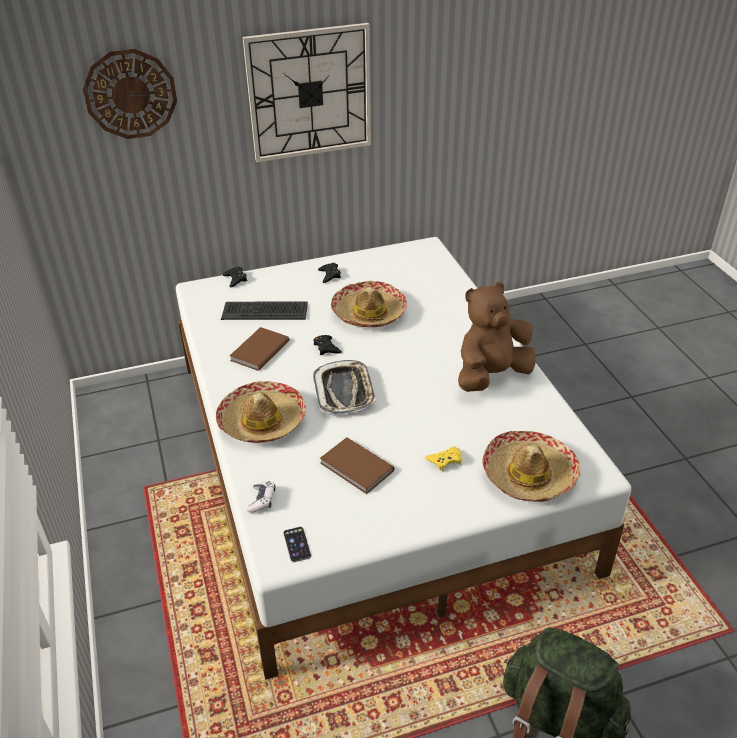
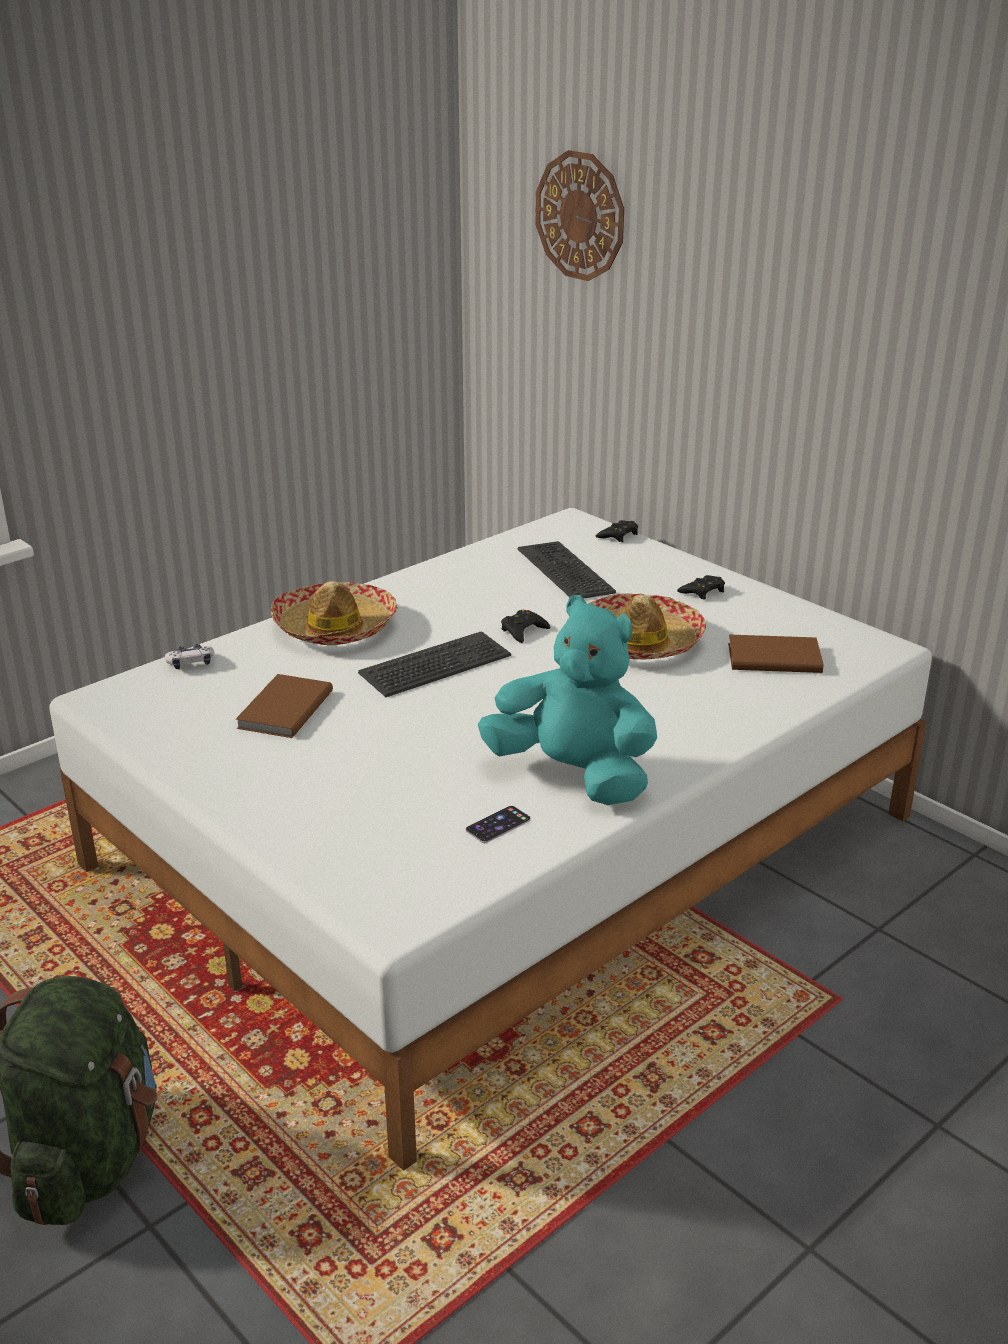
camera: 65 degrees right, 10 degrees down
(258, 351) = (475, 589): brown book -> brown book (772, 657)
(297, 544) = (125, 703): phone -> phone (498, 825)
(310, 93) = (782, 294): wall clock -> none
(344, 391) = (436, 666): tray -> keyboard
(445, 460) = (338, 774): yellow game controller -> none
(491, 375) = (573, 774): brown plush toy -> turquoise plush toy
(529, 475) = (349, 853): hat -> none

